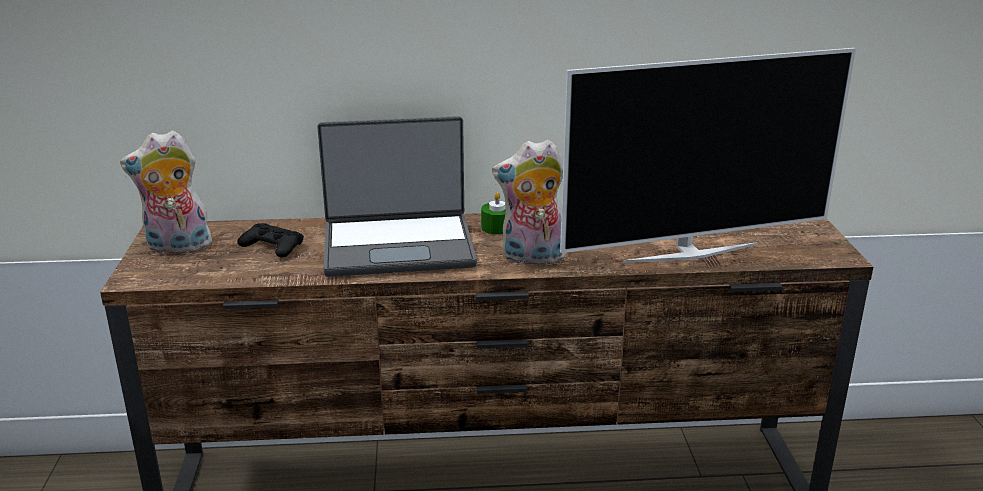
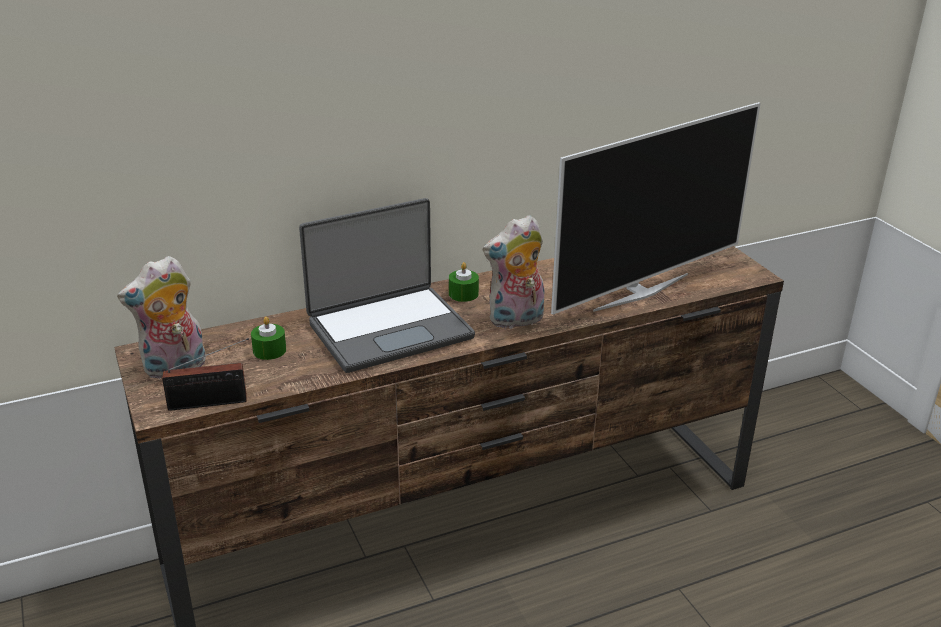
camera: 20 degrees left, 5 degrees up
(184, 280) = (212, 402): none -> radio
(272, 246) = (269, 350): black game controller -> green candle

